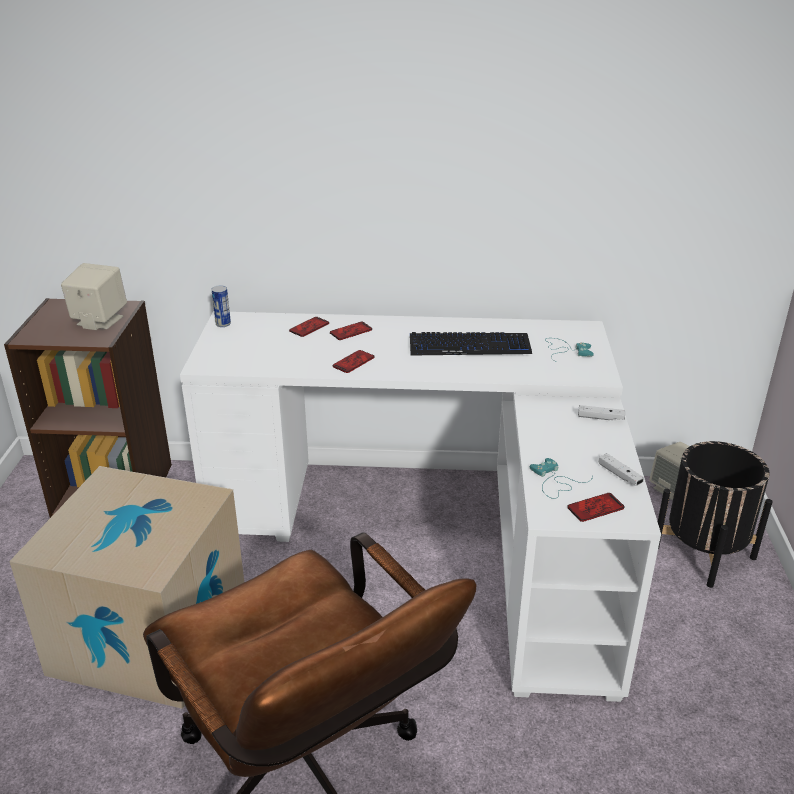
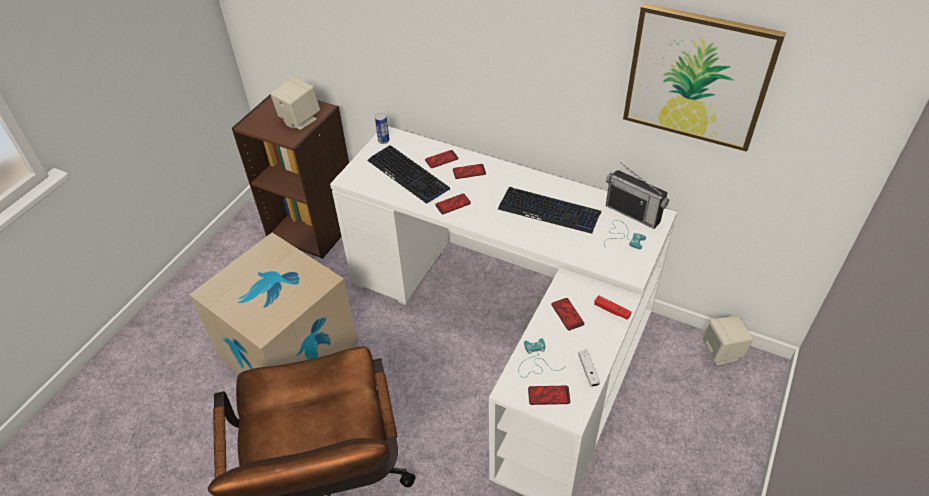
camera: 25 degrees right, 15 degrees up
(278, 348) = (408, 175): none -> keyboard
(556, 432) = (567, 314): none -> phone
(559, 330) = (633, 213): none -> radio
(600, 418) = (612, 310): white game controller -> red game controller
(609, 145) = (698, 77): none -> picture
(704, 552) = (709, 416): black planter -> none

